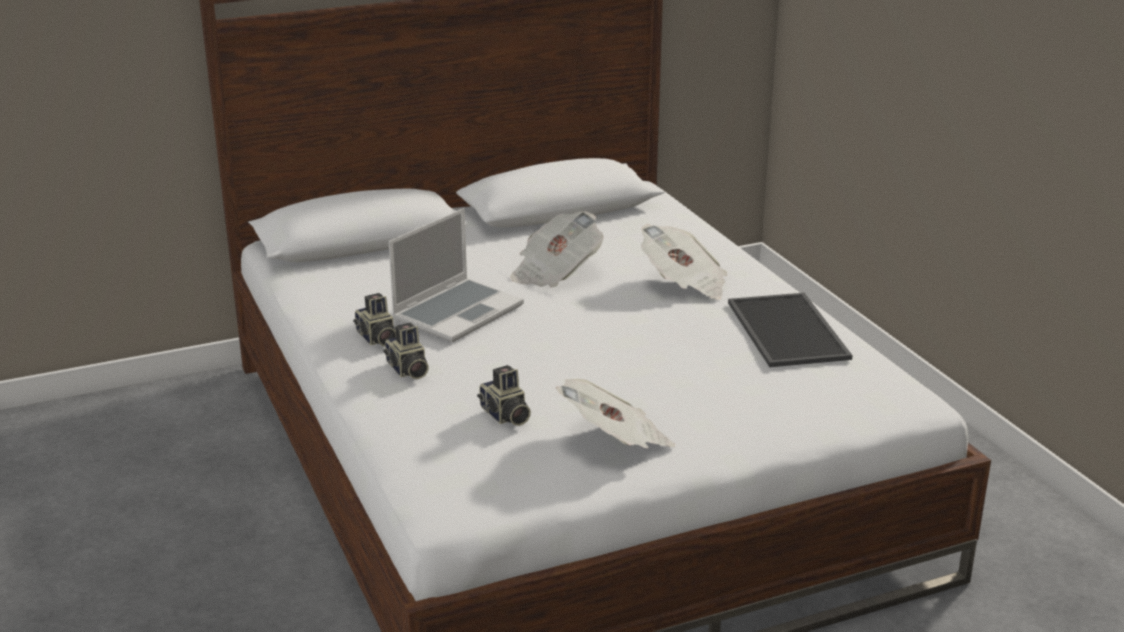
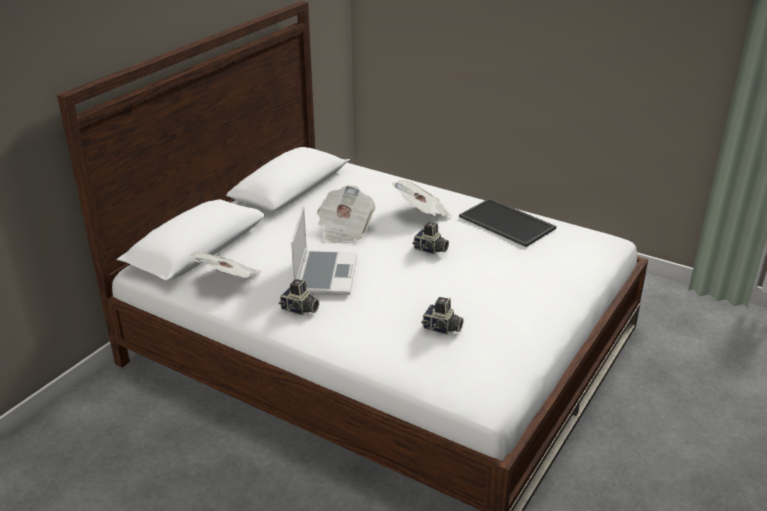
camera: 35 degrees left, 5 degrees up
(407, 370) = (346, 322): camera -> camera (430, 250)
(616, 441) = (512, 320): newspaper -> newspaper (229, 280)

